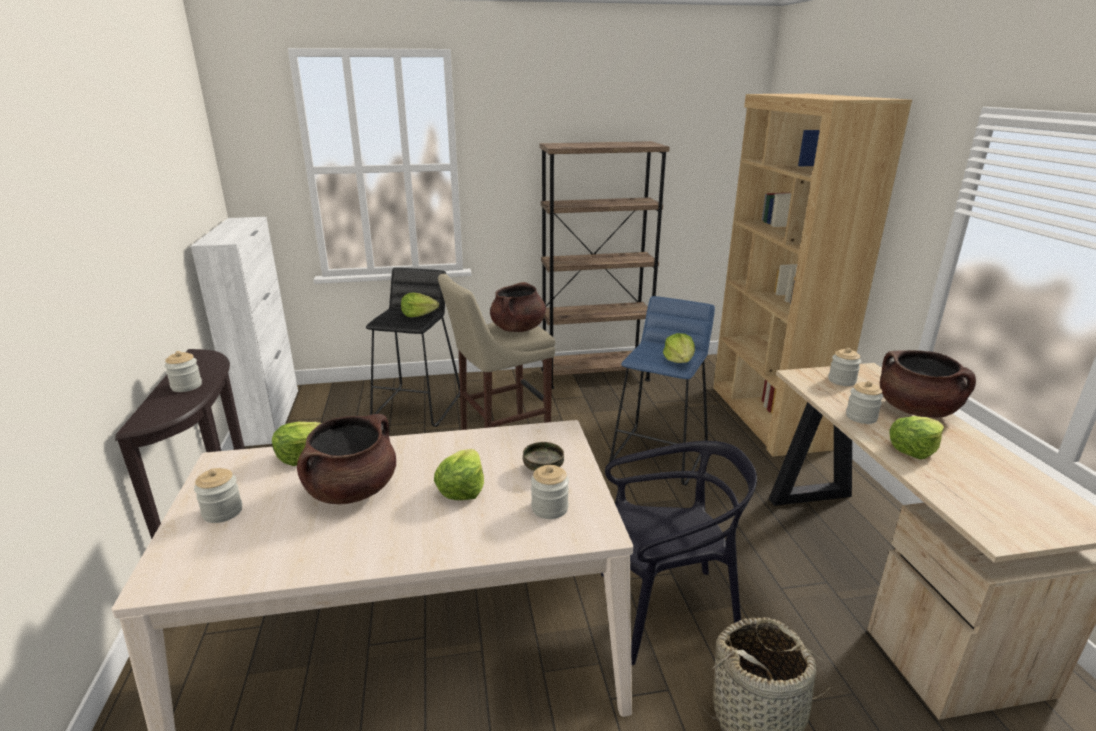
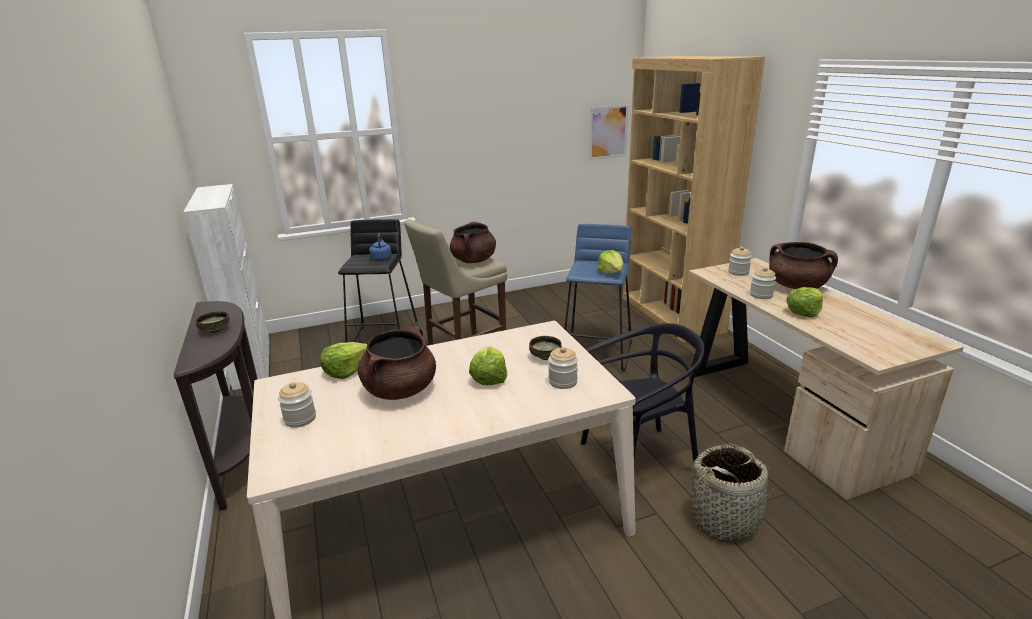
camera: 10 degrees left, 0 degrees up
(186, 386) = (215, 330): jar -> bowl
(418, 314) = (381, 258): lettuce -> blue kettle
(595, 375) = (525, 298): brown bookcase -> none
(716, 183) = (608, 132): none -> picture

